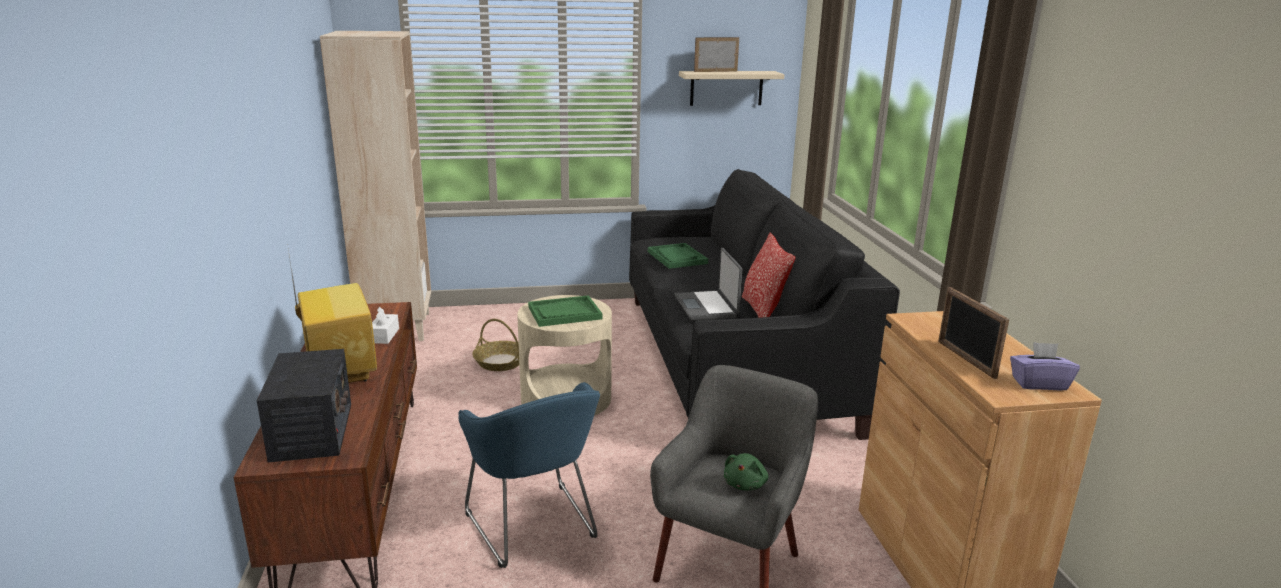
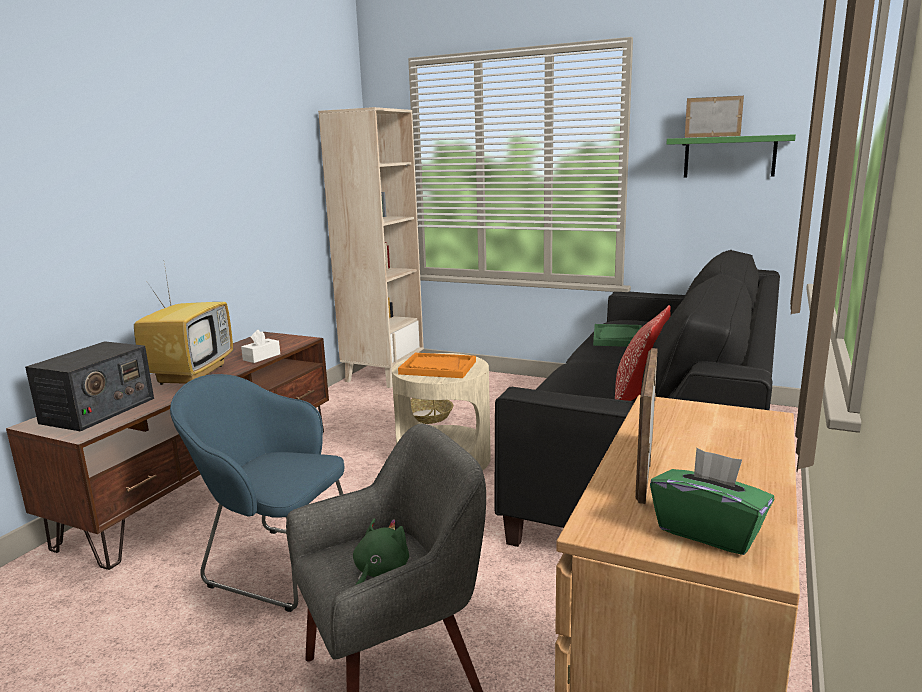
camera: 35 degrees right, 5 degrees down
(534, 528) = (275, 564): blue armchair -> blue armchair turned 105 degrees clockwise
(564, 313) = (437, 368): green tray -> orange tray
(707, 306) = (578, 383): laptop -> none
(726, 88) = (729, 156): beige shelf -> green shelf
(745, 484) = (379, 573): green plush toy -> green plush toy turned 150 degrees clockwise
(1039, 383) = (708, 531): purple tissue box -> green tissue box

